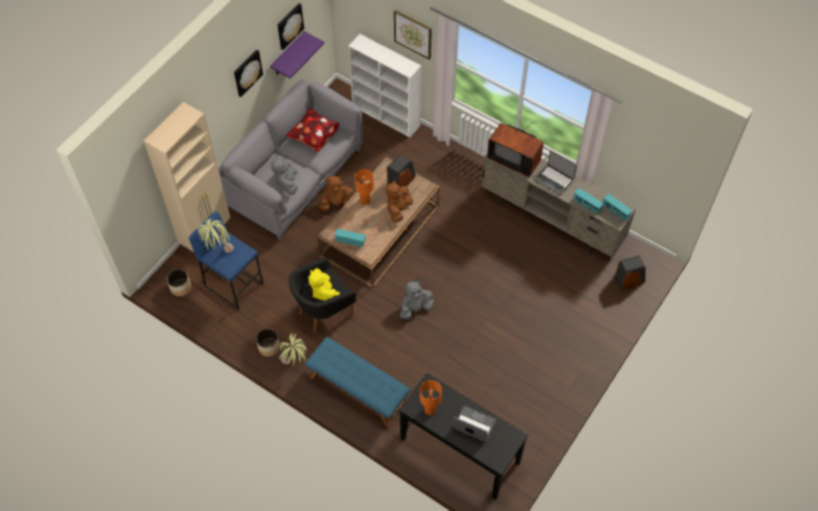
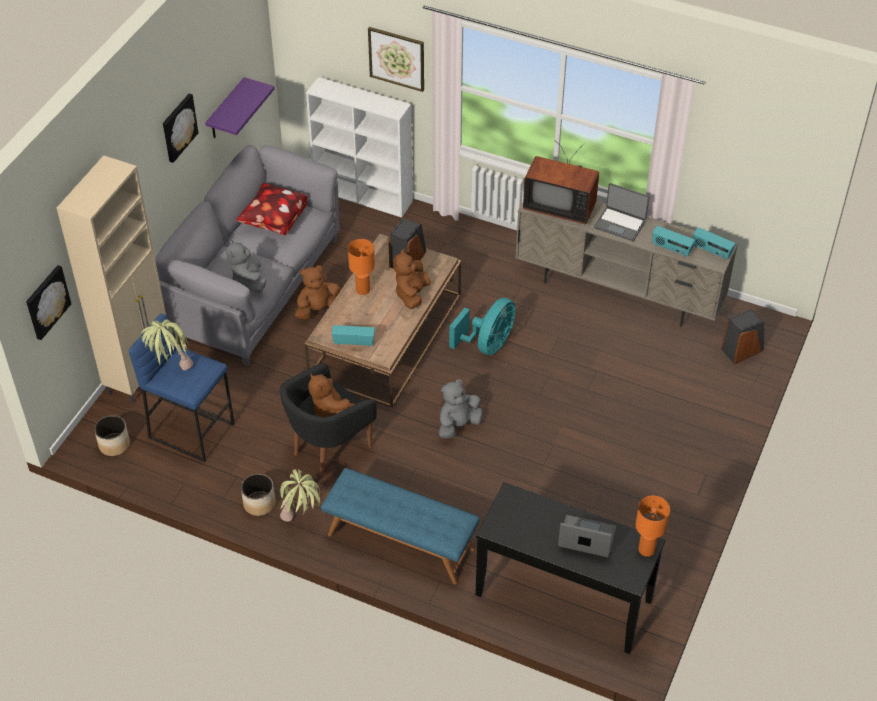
camera: 10 degrees left, 10 degrees down
(289, 25) = (226, 65): picture -> picture (46, 301)
(324, 292) = (330, 410): yellow plush toy -> brown plush toy
(429, 410) = (519, 529): orange table lamp -> orange table lamp (646, 550)
(449, 248) = (487, 344): none -> turquoise fan

